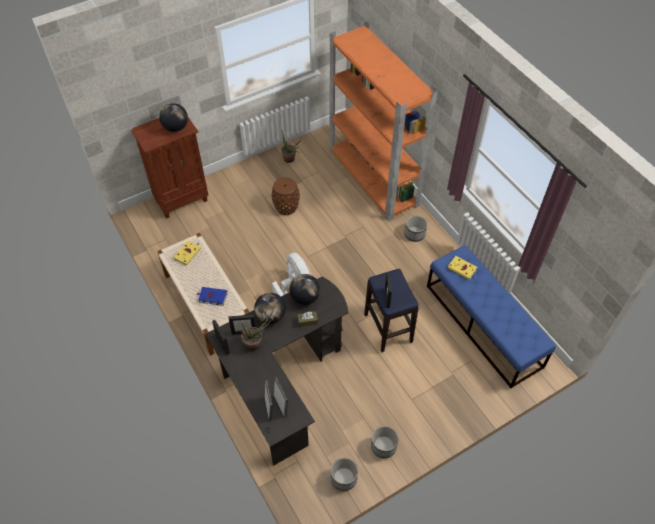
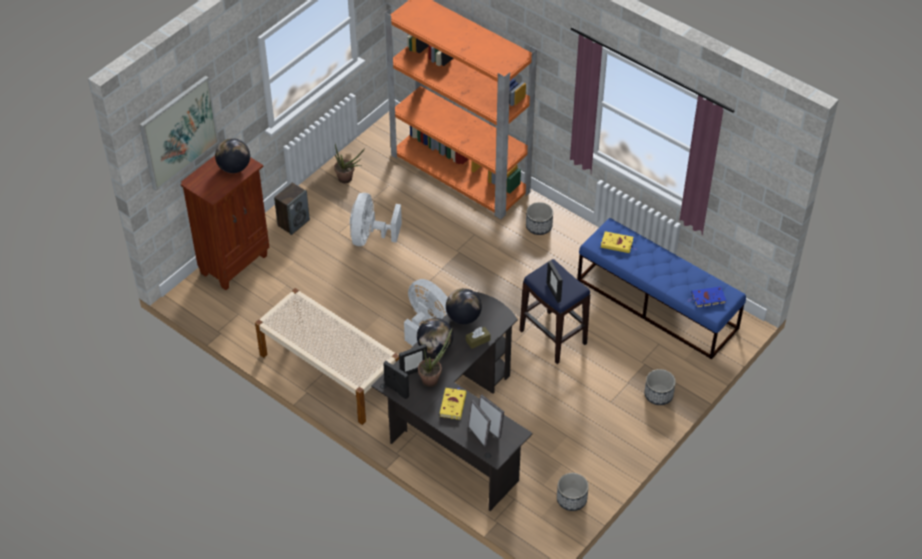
camera: 20 degrees left, 5 degrees down
(130, 87) = (178, 132): none -> picture
(188, 253) = (294, 314): yellow book -> yellow book (453, 404)
(212, 297) = (348, 352): blue book -> blue book (707, 299)
(237, 181) = (293, 222): none -> speaker
(286, 207) = (370, 237): brown stool -> white fan
(383, 446) = (600, 456): planter -> planter (658, 395)

